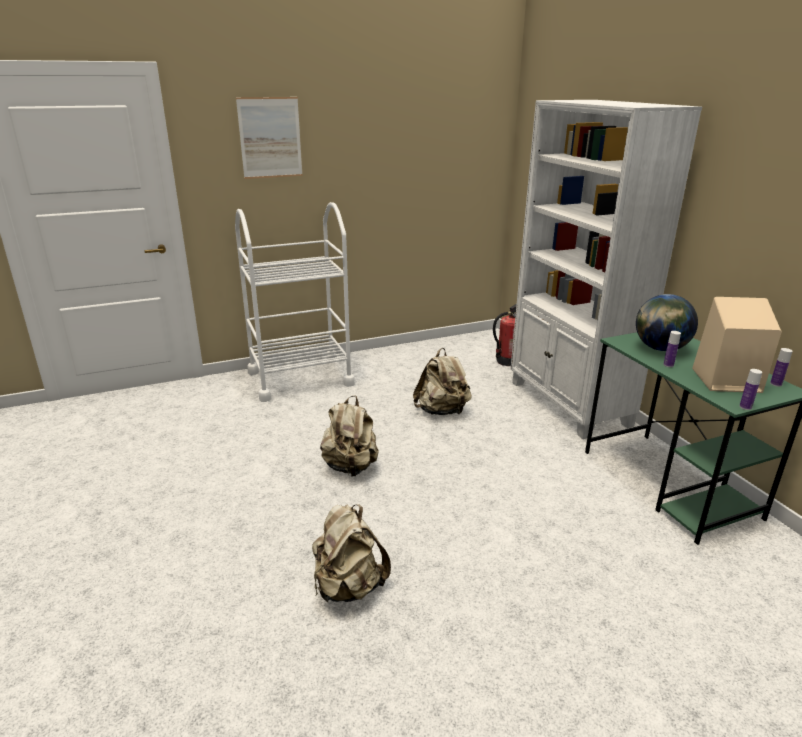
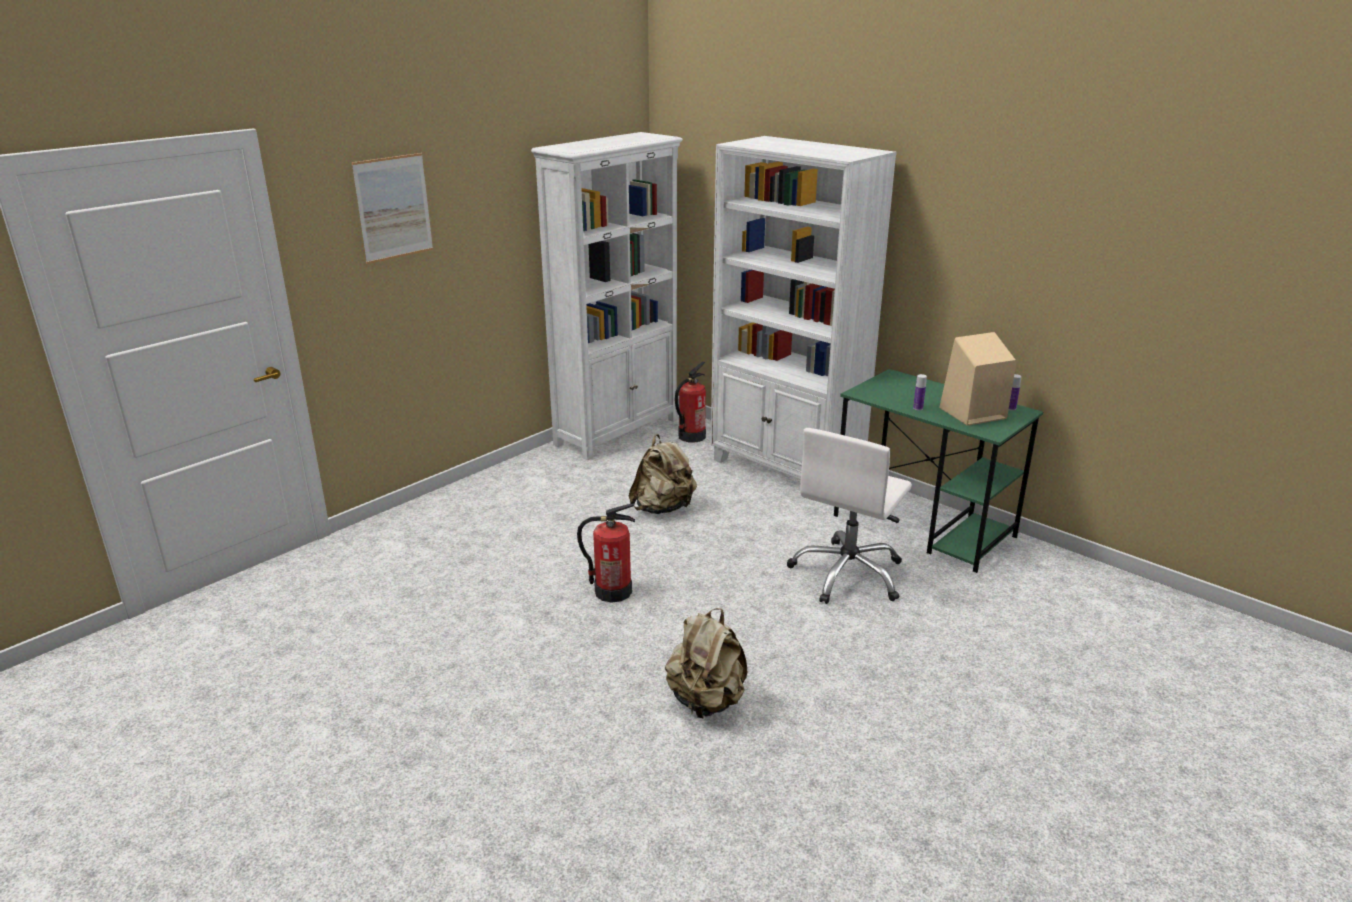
camera: 25 degrees left, 0 degrees up
(300, 378) = (464, 509): white cart -> none
(350, 467) = (612, 591): beige backpack -> fire extinguisher
(453, 346) = (618, 431): none -> white bookcase
(561, 509) = (848, 574): none -> white office chair
(660, 348) = (899, 393): globe -> none
(745, 407) = (1002, 434): bottle -> none

